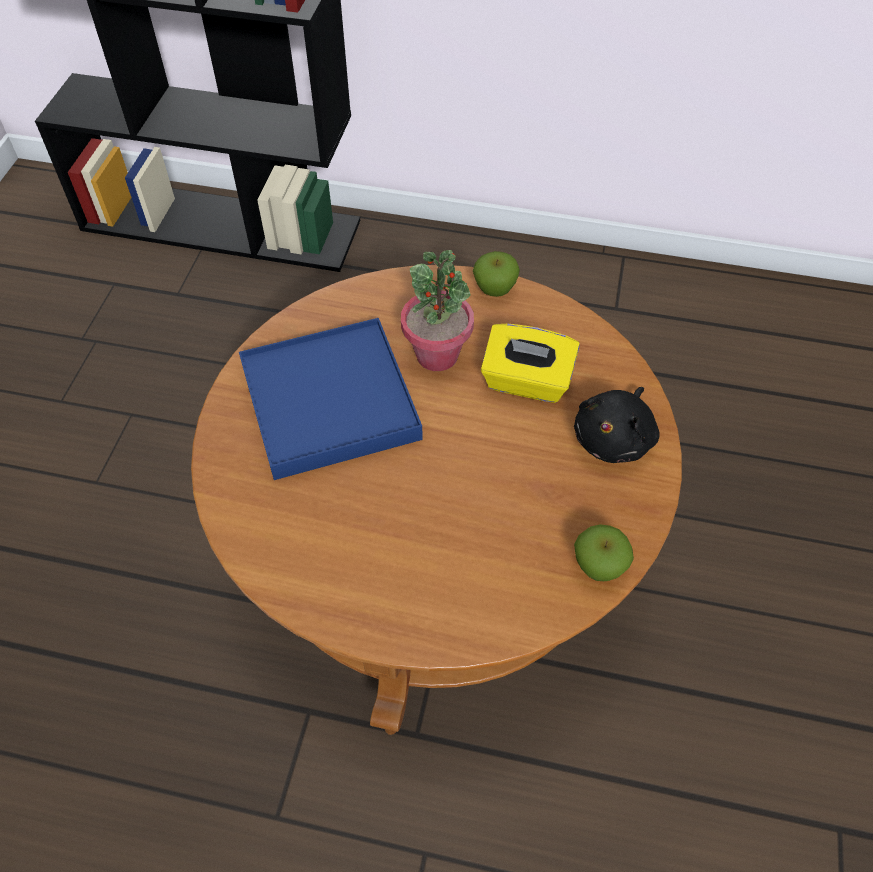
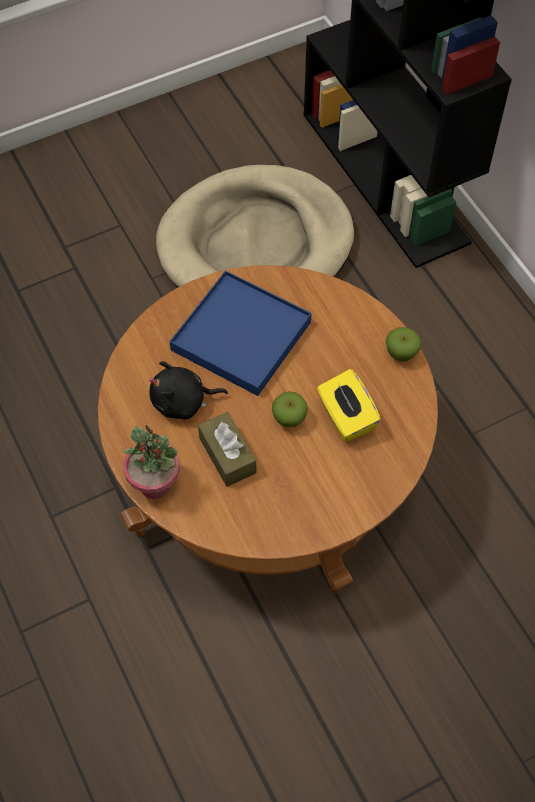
camera: 50 degrees right, 5 degrees up
(170, 367) = (256, 245): none -> beige dog bed
(437, 355) = (322, 361): potted plant -> potted plant (155, 484)
(471, 521) = (227, 455): none -> brown tissue box
(598, 567) = (253, 533): apple -> apple (289, 419)
(614, 438) = (348, 487): black plush toy -> black plush toy (183, 402)

